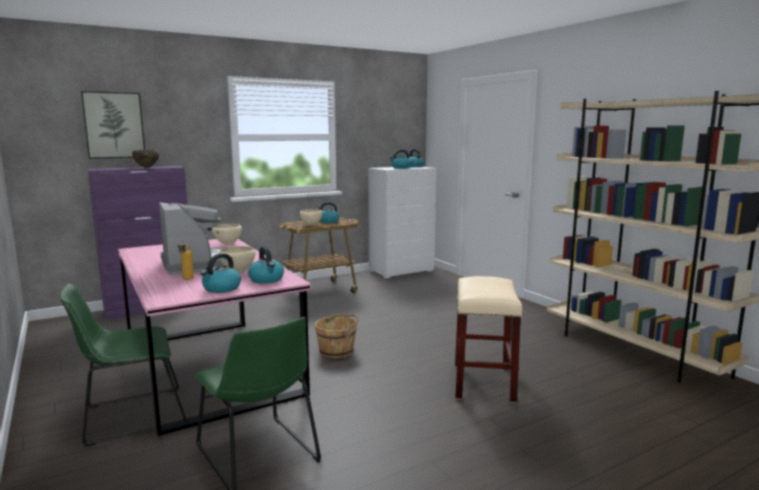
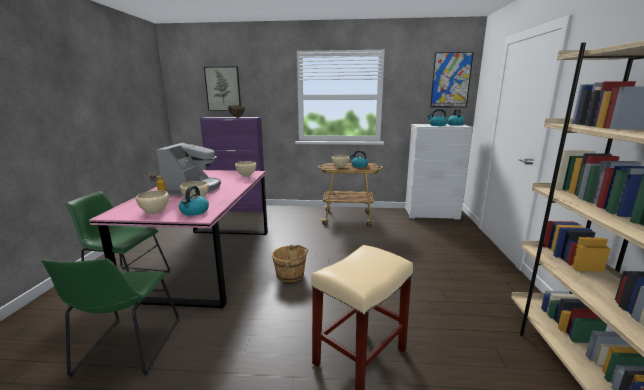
camera: 35 degrees right, 5 degrees up
(221, 288) = (155, 213): kettle -> beige bowl
(402, 118) = (451, 80): none -> picture

